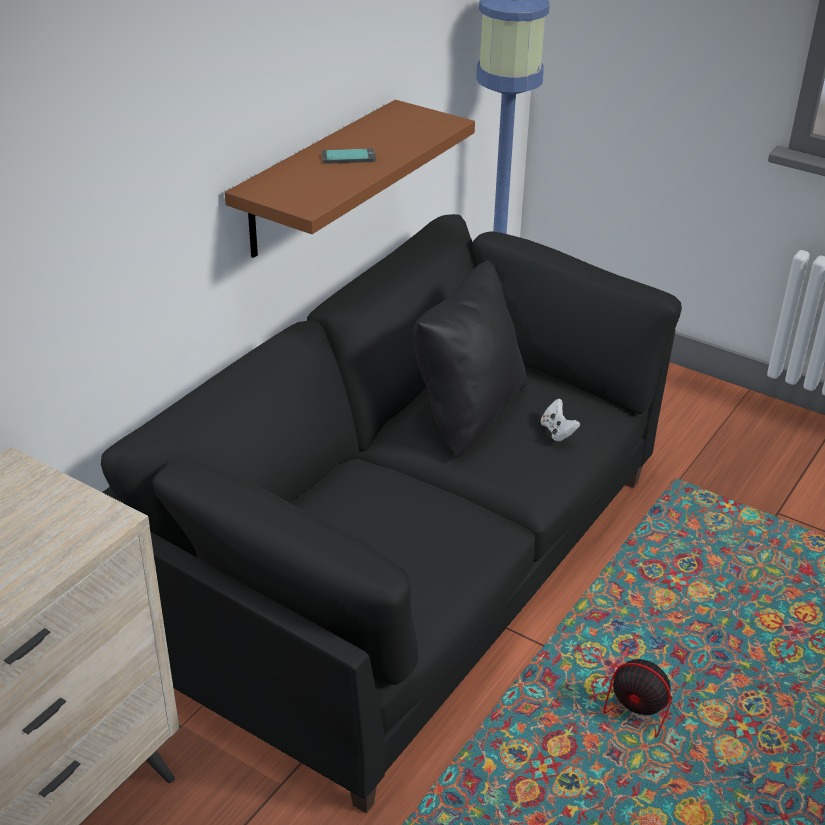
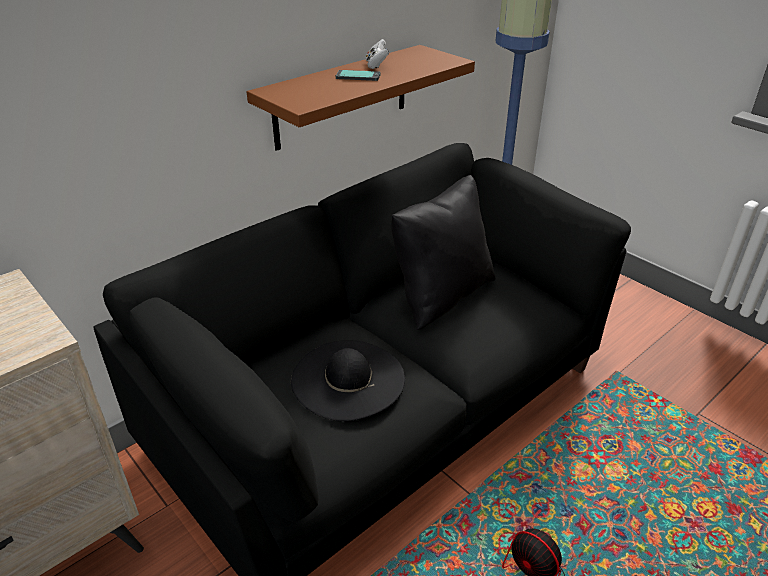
camera: 15 degrees right, 0 degrees up
(397, 526) = (348, 379): none -> black hat
(557, 432) = (508, 320): white game controller -> white game controller (376, 65)

